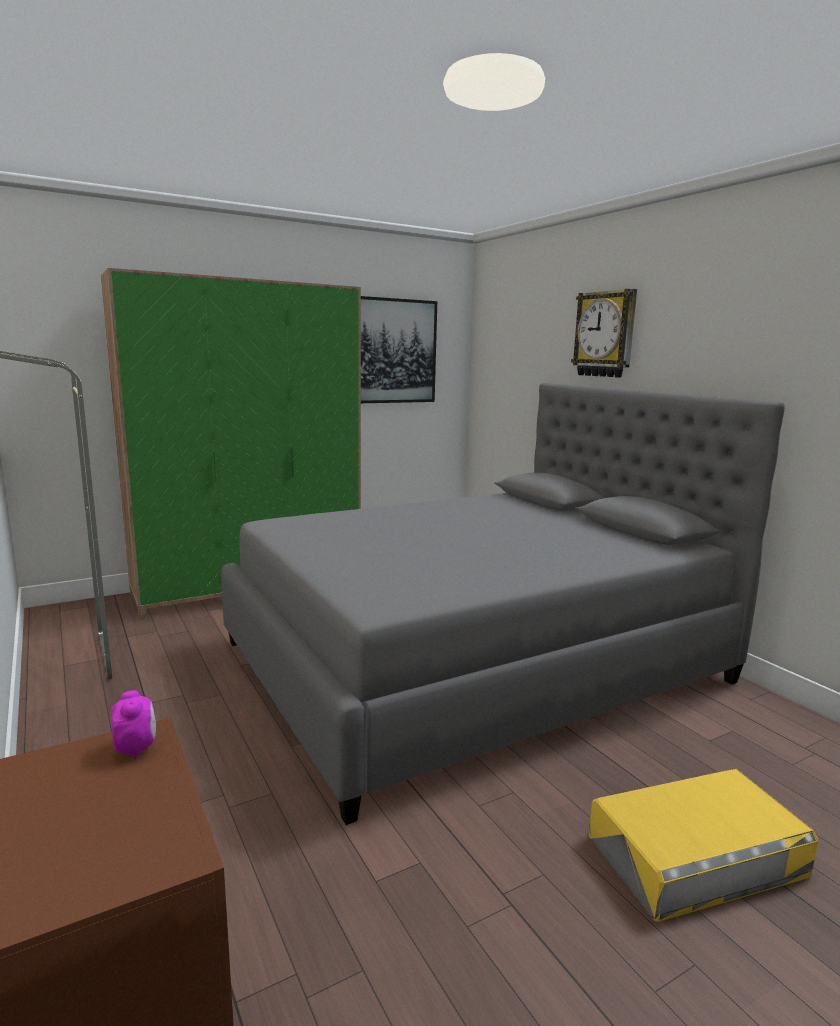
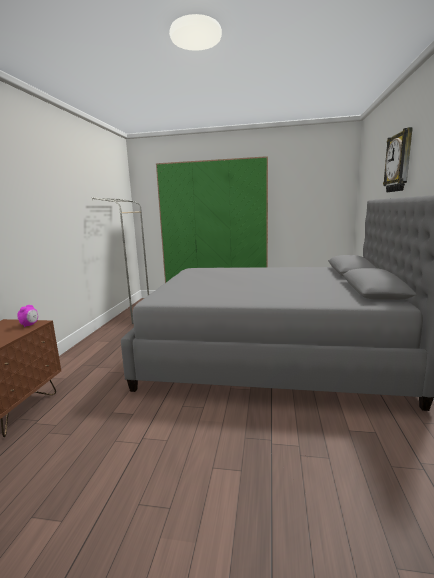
camera: 40 degrees right, 0 degrees up
(390, 351) = (302, 189): picture -> none
(696, 856) = (244, 472): yellow storage box -> none

